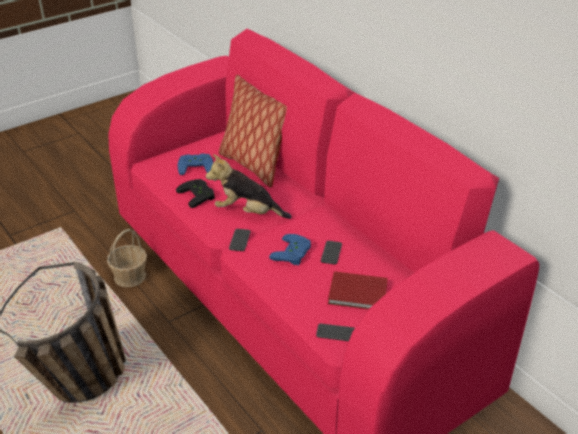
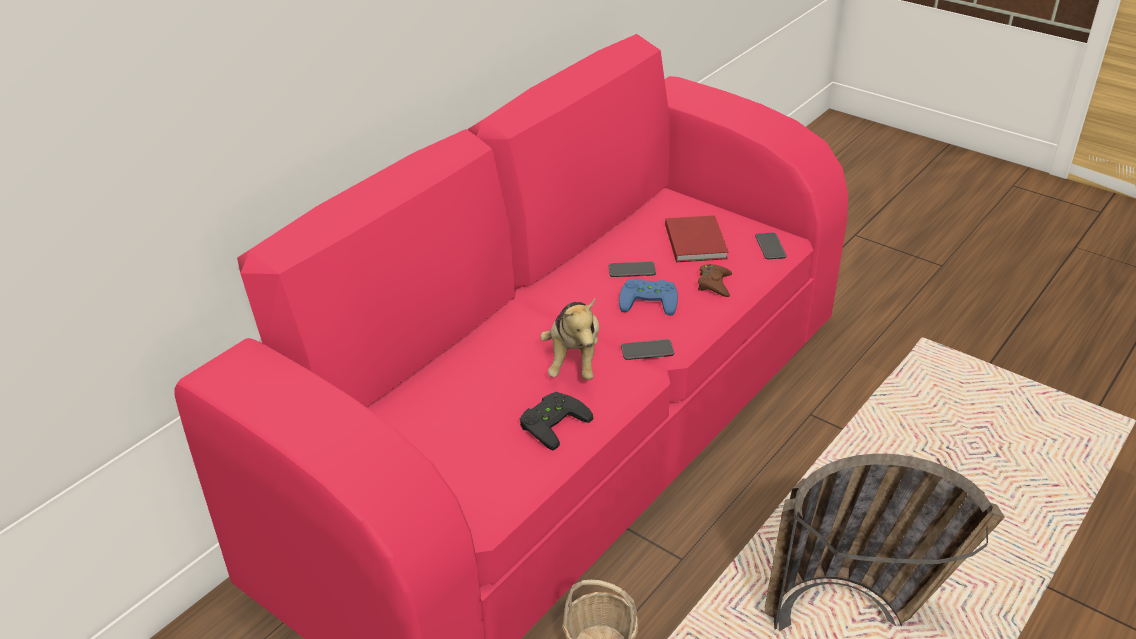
camera: 105 degrees left, 0 degrees up
(196, 165) = (461, 450): blue game controller -> none
(253, 165) = (441, 381): pillow -> none
(297, 288) = (714, 284): none -> brown game controller

